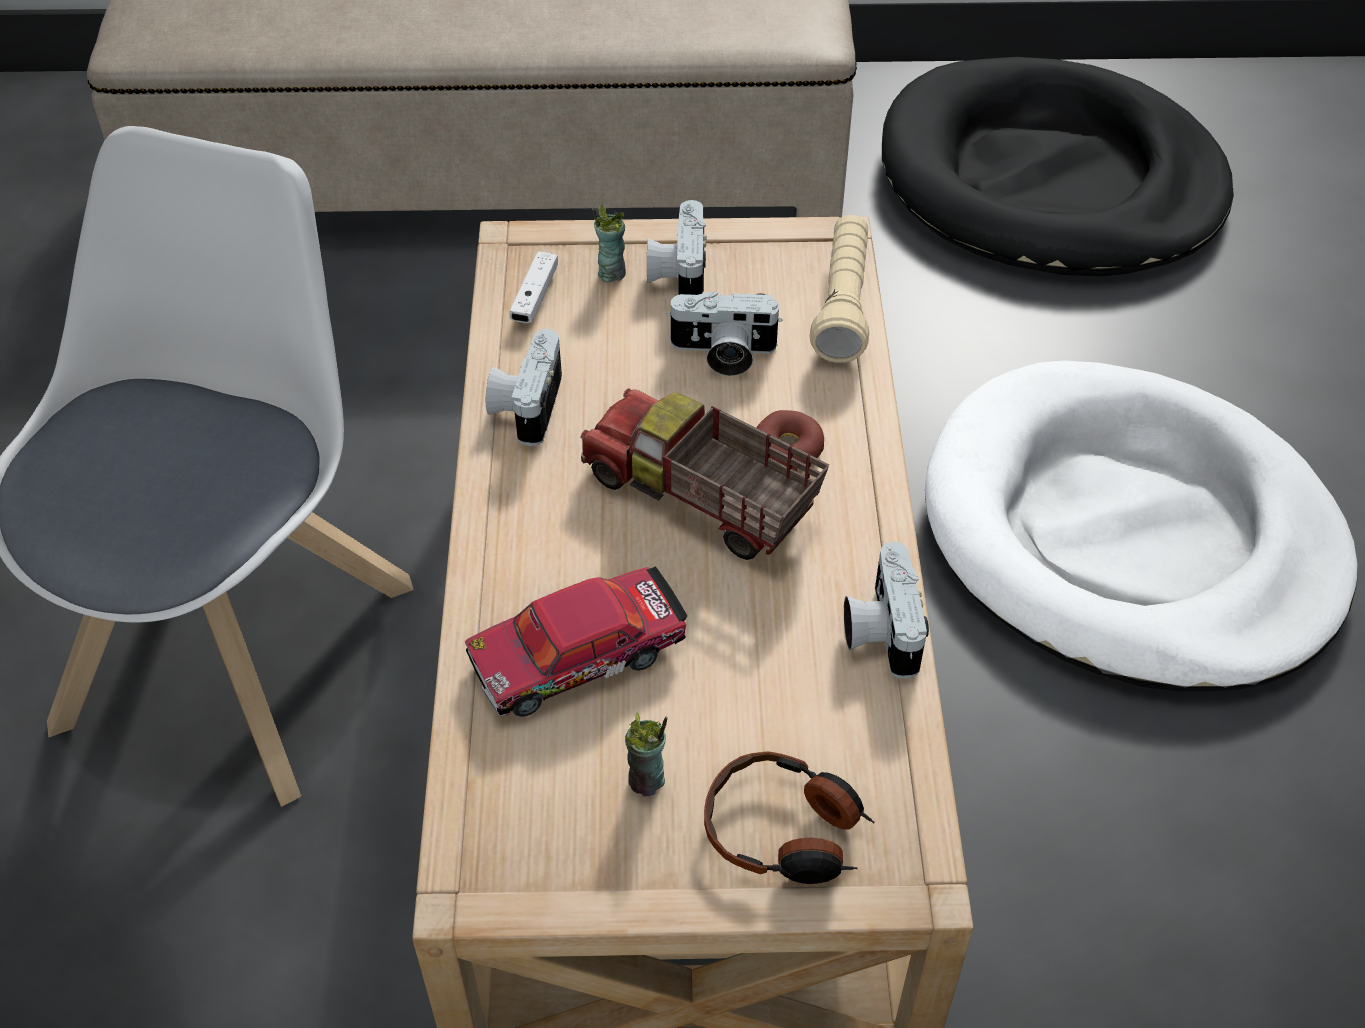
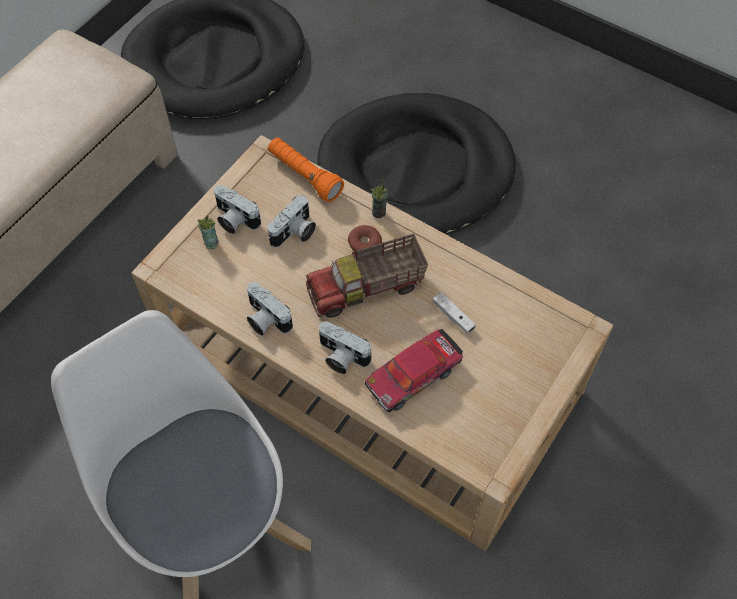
camera: 55 degrees left, 10 degrees up
(535, 297) = (201, 279): white game controller -> white game controller (453, 316)
(579, 655) = (414, 375): toy car -> toy car turned 45 degrees clockwise
(646, 781) = (487, 387): cup -> cup (379, 212)
(785, 832) = (540, 355): headphones -> none
(842, 304) = (304, 176): beige flashlight -> orange flashlight
(879, 629) = (475, 271): camera -> camera (341, 357)
(1129, 536) = (416, 171): white dog bed -> black dog bed

